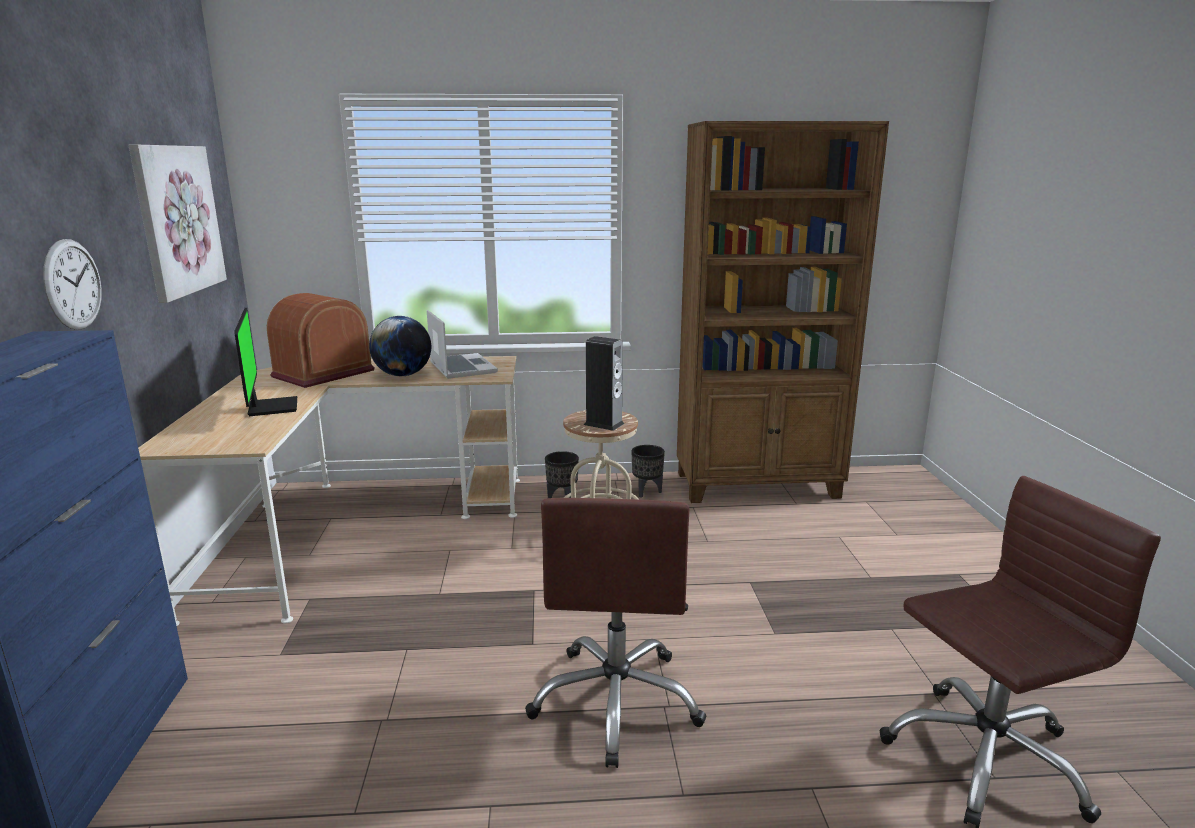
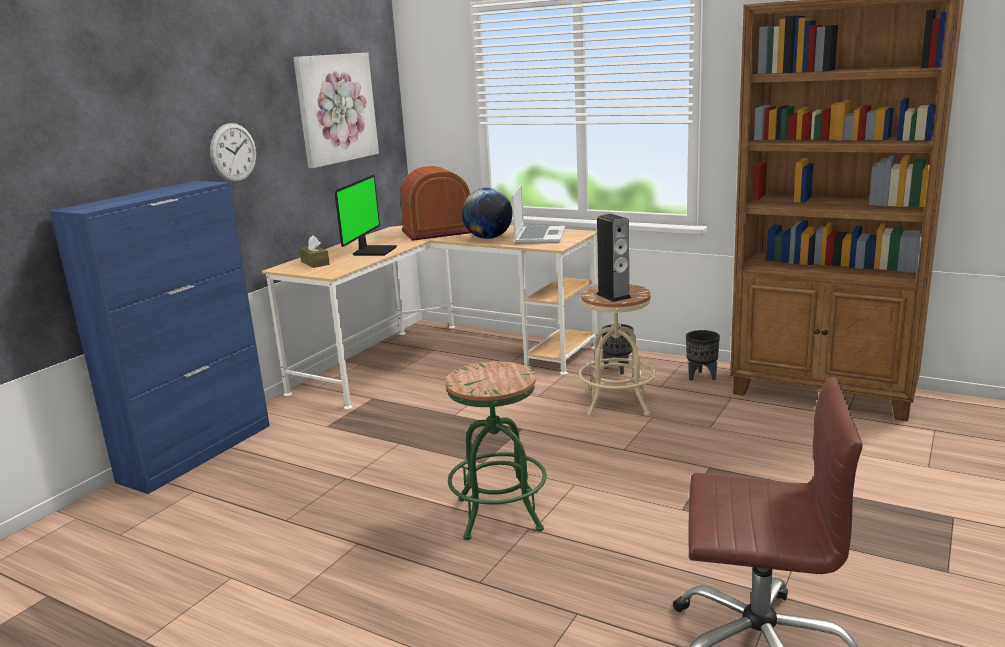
camera: 35 degrees right, 0 degrees up
(203, 434) = (315, 263): none -> brown tissue box
(617, 701) = (499, 514): brown office chair -> green stool

